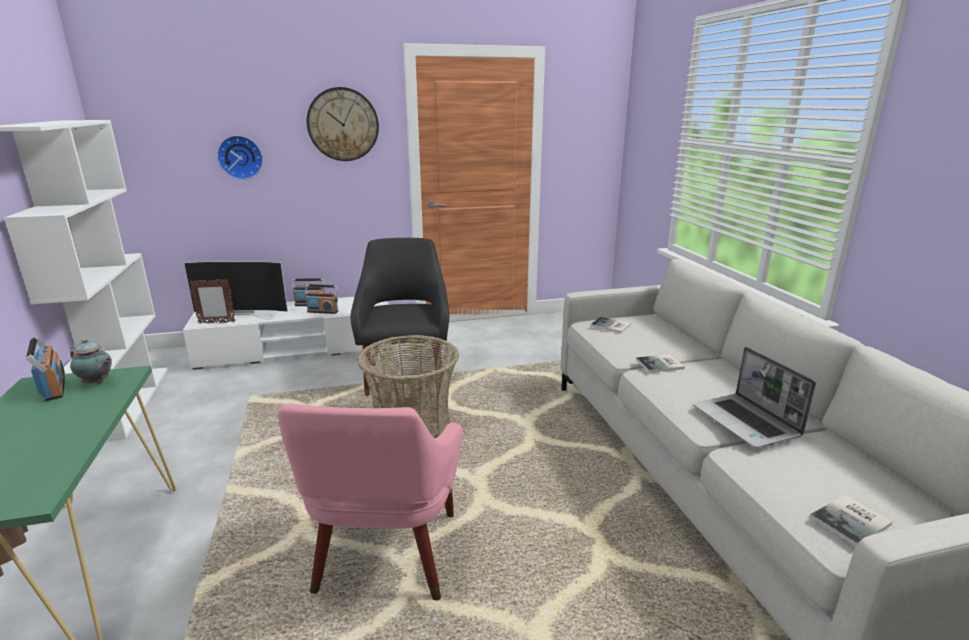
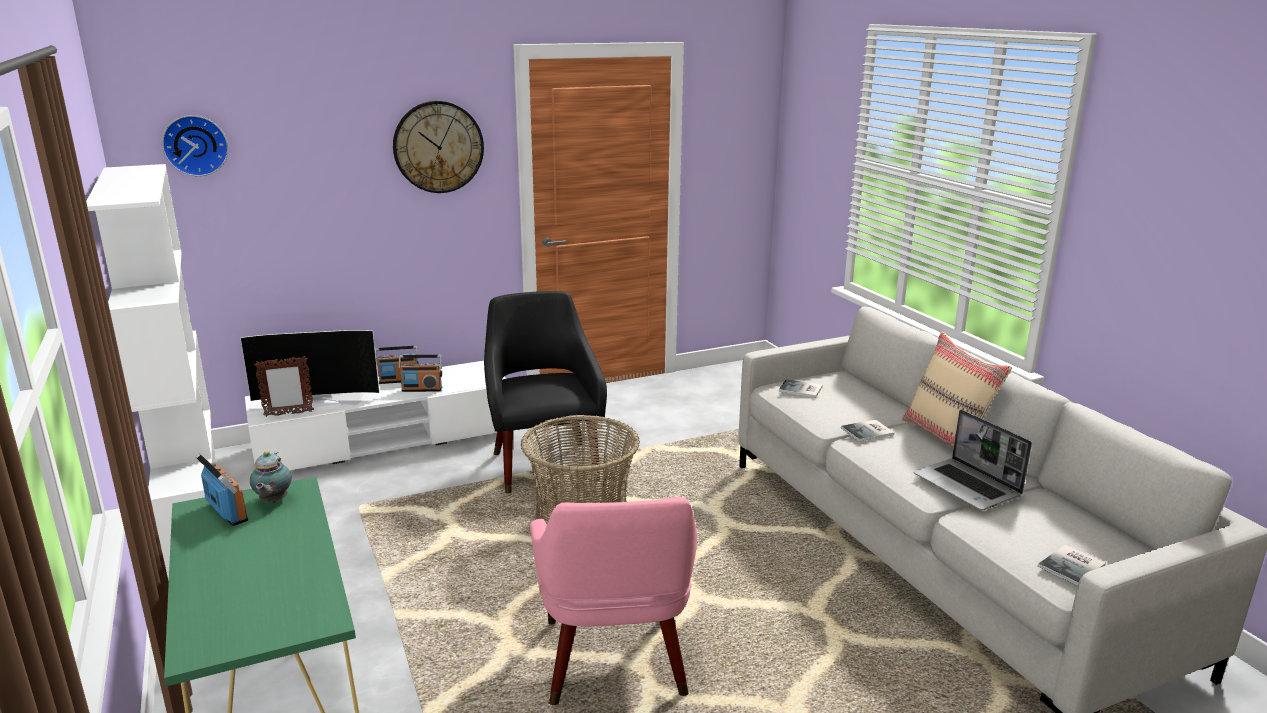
camera: 10 degrees left, 0 degrees up
(97, 383) = (273, 501): teapot -> teapot turned 75 degrees clockwise
(240, 157) = (307, 194): wall clock -> wall clock (195, 145)
(734, 375) = (946, 438): none -> beige pillow

